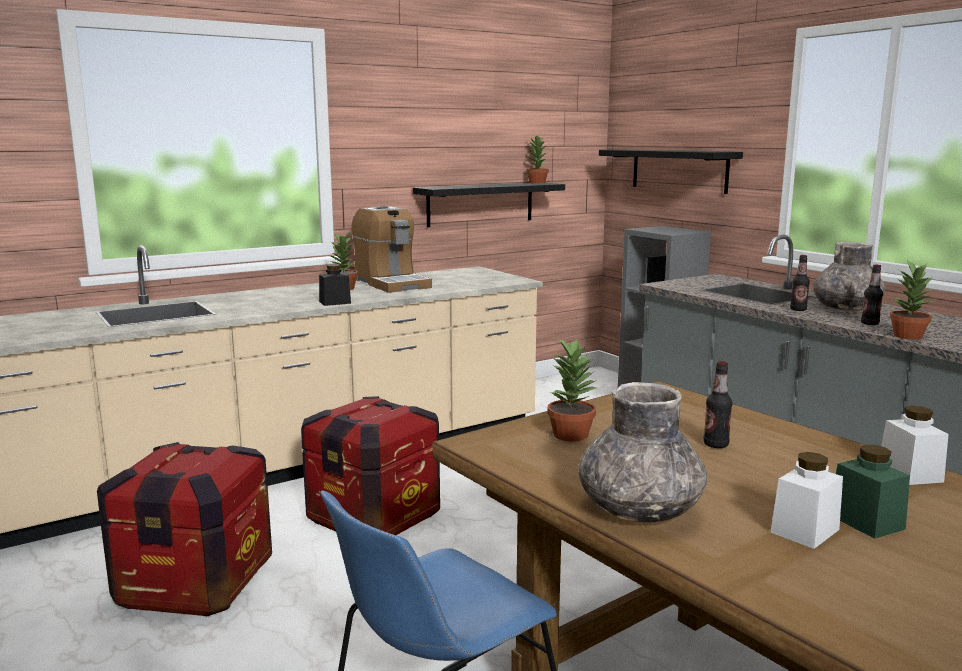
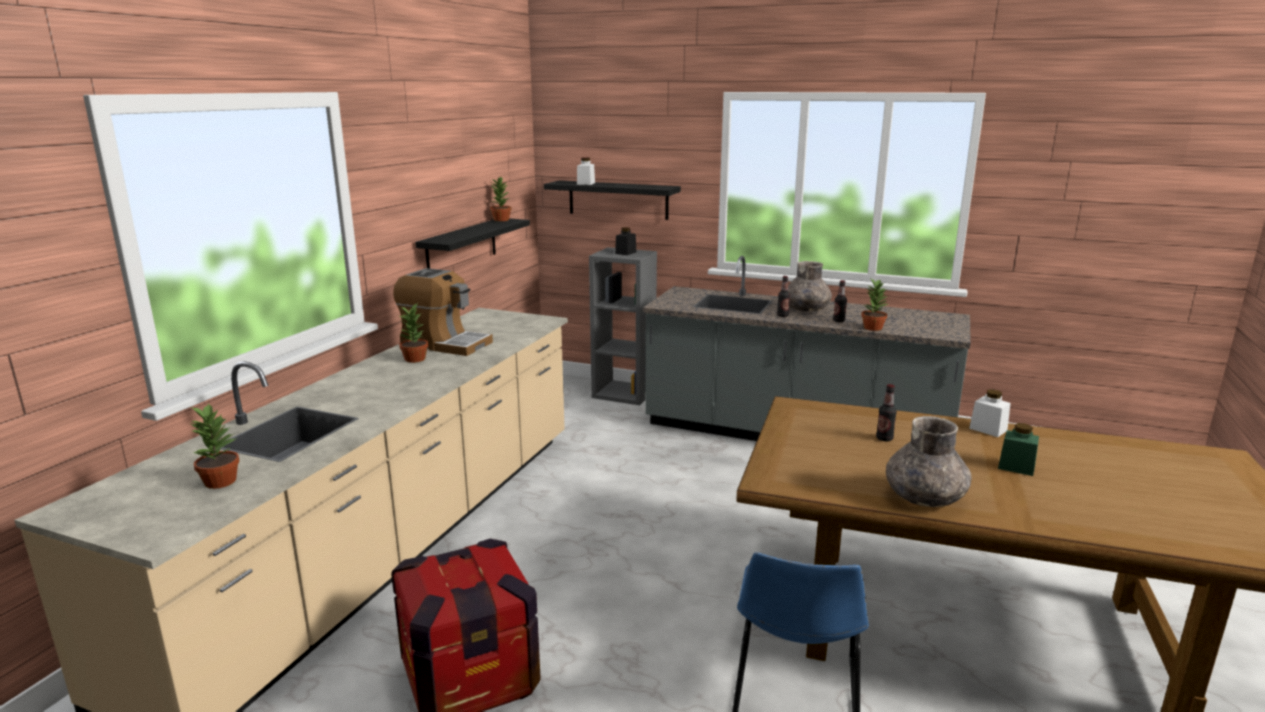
camera: 35 degrees left, 5 degrees up
(335, 302) = (444, 378): black jar -> black jar (625, 253)
(374, 517) = (540, 563): crate -> none
(570, 434) = (803, 456): potted plant -> potted plant (220, 481)
(805, 531) = (1004, 482): white jar -> white jar (586, 183)

